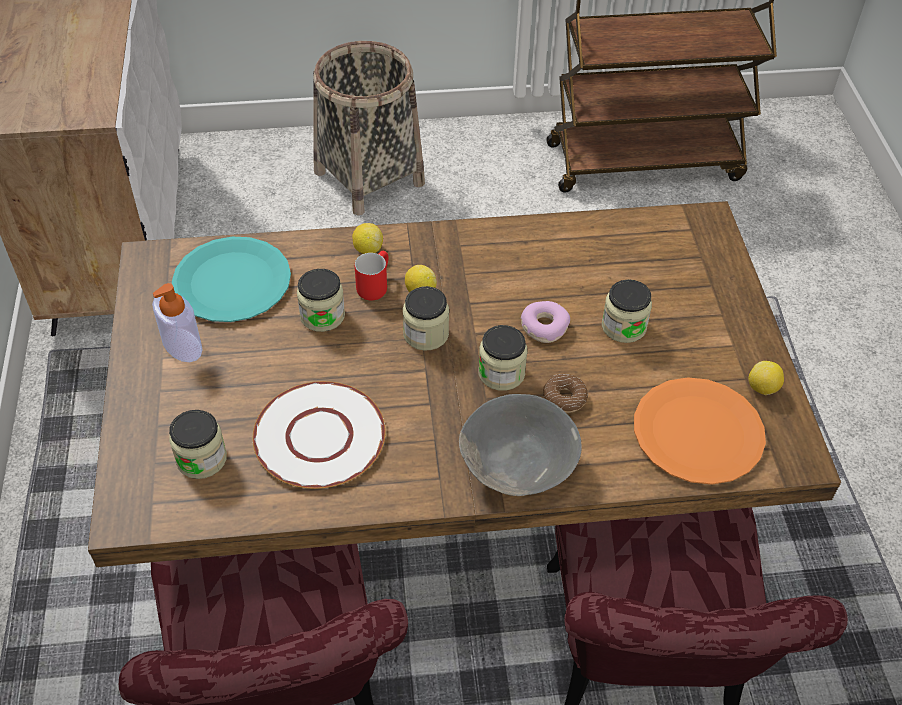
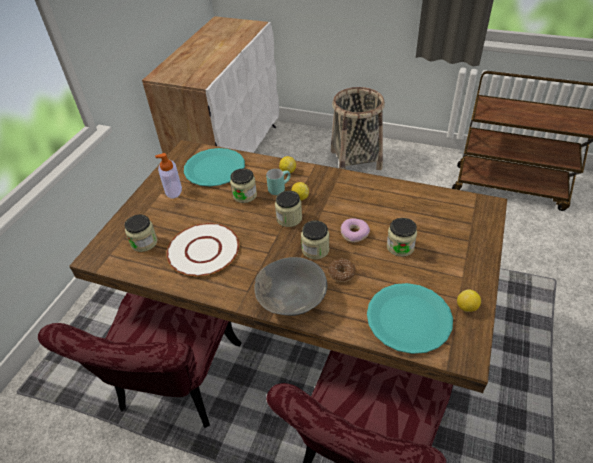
camera: 30 degrees right, 5 degrees down
(373, 285) = (279, 188): red mug -> turquoise mug
(697, 432) = (408, 318): orange plate -> turquoise plate

